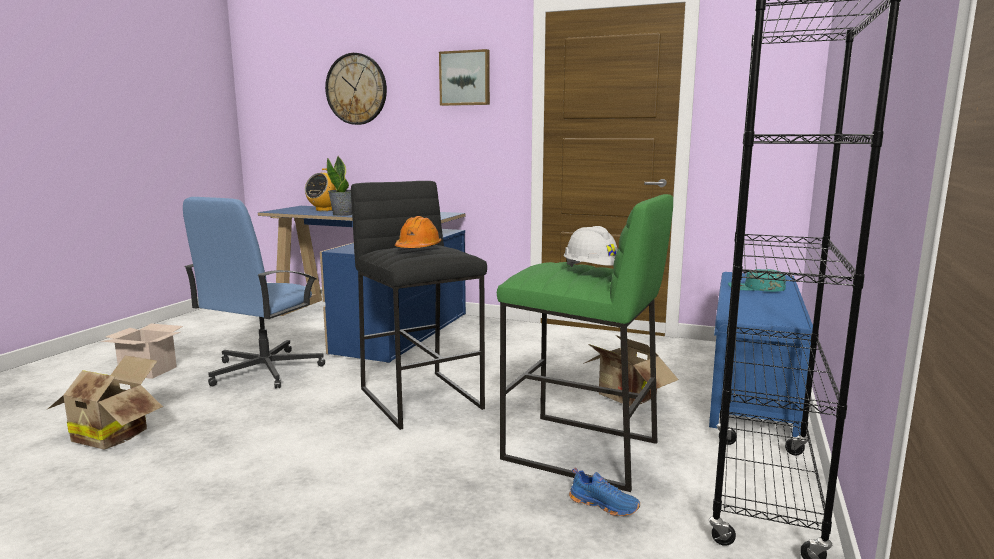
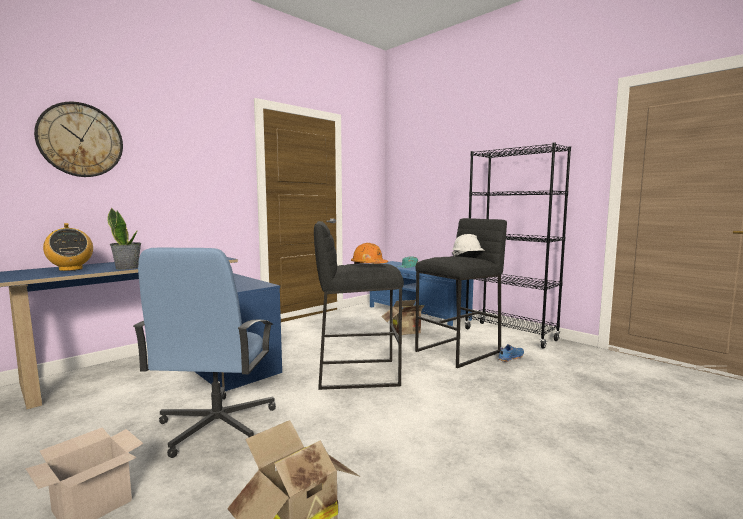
camera: 65 degrees left, 5 degrees down
(263, 370) = (216, 426): blue office chair -> blue office chair turned 45 degrees clockwise
(465, 78) = (204, 145): picture -> none
(579, 451) = (458, 352): green stool -> black stool

